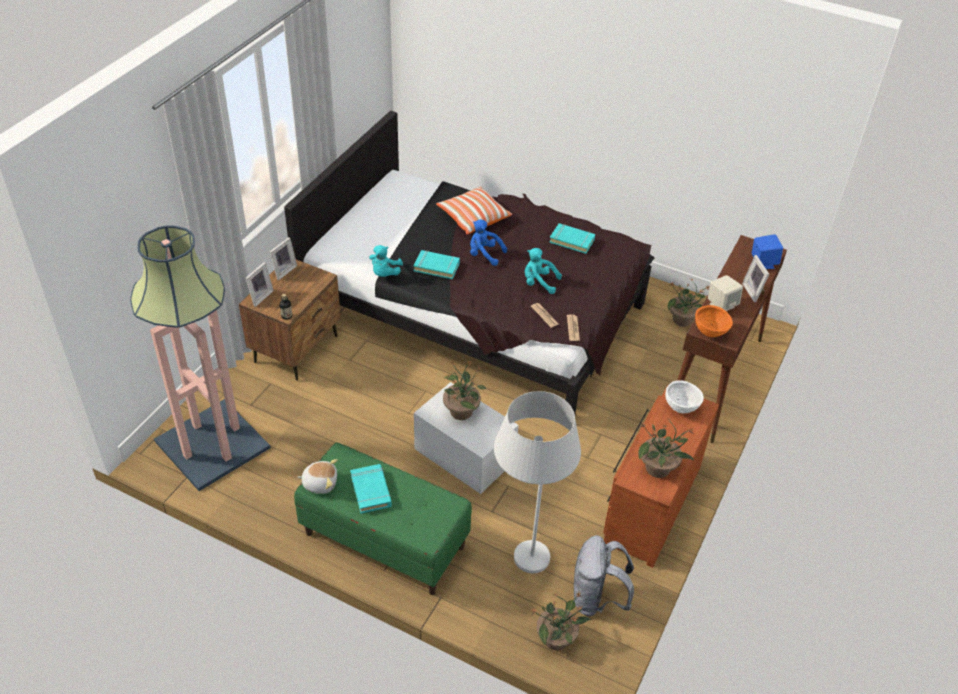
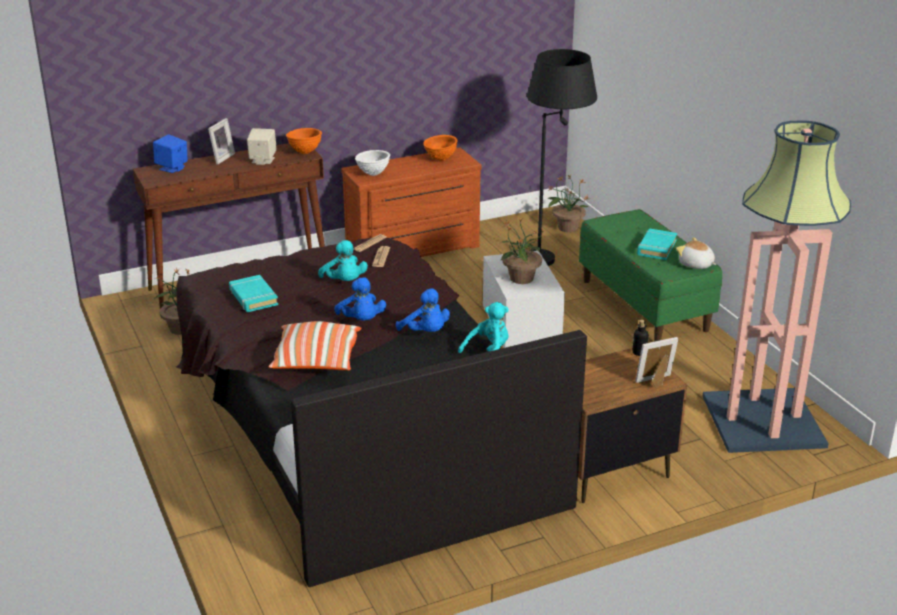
camera: 140 degrees left, 15 degrees down
(283, 270) = (605, 397): picture frame -> none
(436, 267) = (426, 332): turquoise book -> blue plush toy
(523, 573) = (554, 256): white floor lamp -> black floor lamp
(596, 599) = (518, 231): grey backpack -> none
(658, 468) = (440, 159): potted plant -> orange bowl

